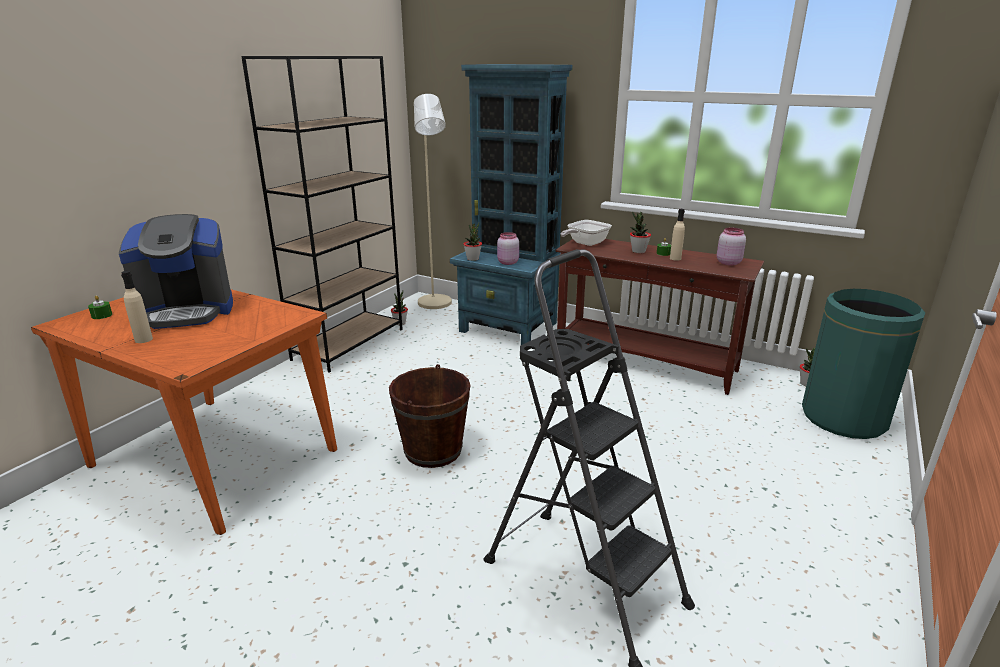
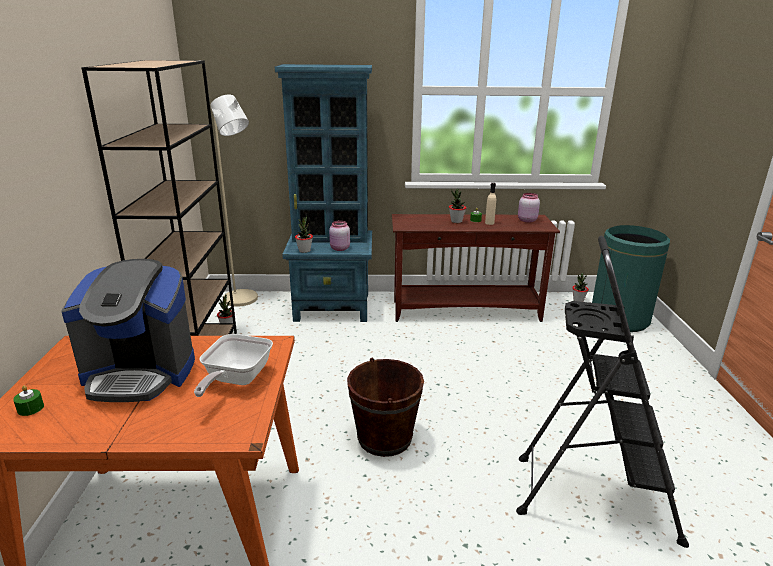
camera: 30 degrees left, 0 degrees up
(143, 339) = (140, 420): beige bottle -> none
(188, 312) = (140, 374): coffee machine -> coffee machine turned 45 degrees clockwise
(585, 243) = (408, 221): frying pan -> frying pan (235, 380)

